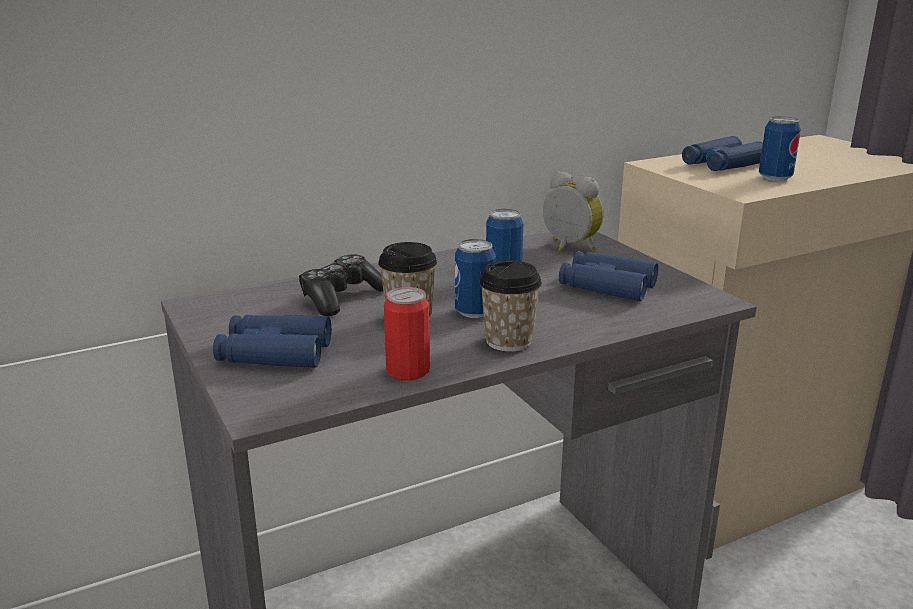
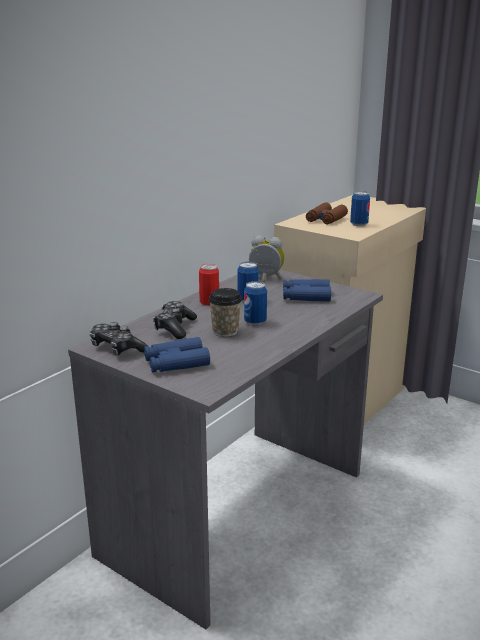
camera: 25 degrees left, 0 degrees up
(222, 313) = (117, 348): none -> game controller
(408, 371) = (256, 357): can -> can (209, 302)
(508, 341) = (288, 333): cup -> none
(722, 164) = (326, 219): blue binoculars -> brown binoculars

